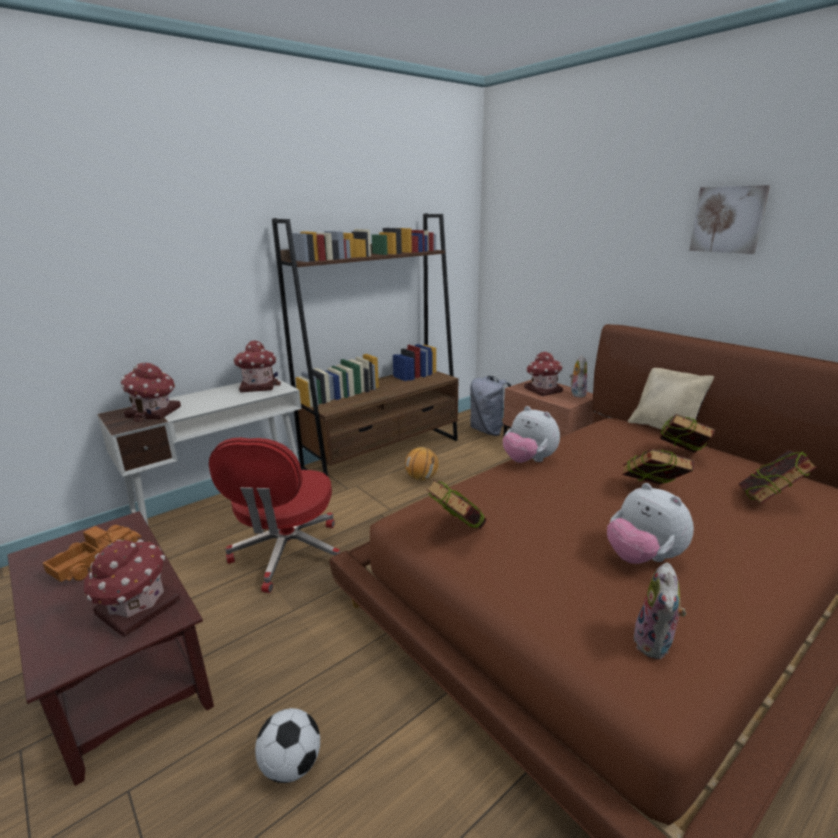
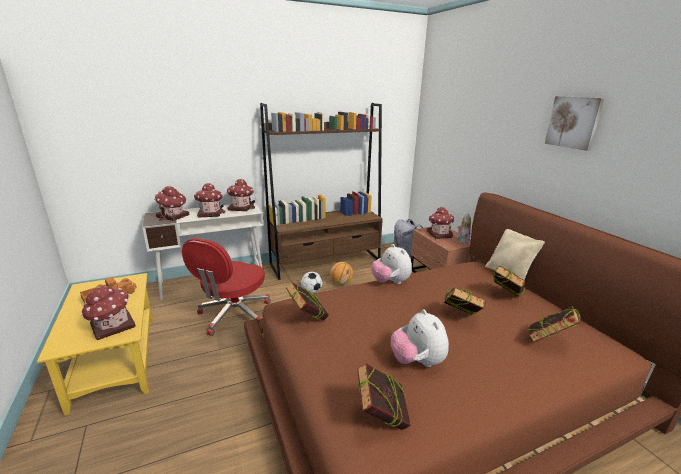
camera: 15 degrees right, 0 degrees up
(121, 666) = (115, 359): brown coffee table -> yellow coffee table
(214, 400) = (210, 213): none -> toy house
(291, 765) = (170, 436): football -> football (311, 291)
(655, 644) = (381, 418): plush toy -> book

